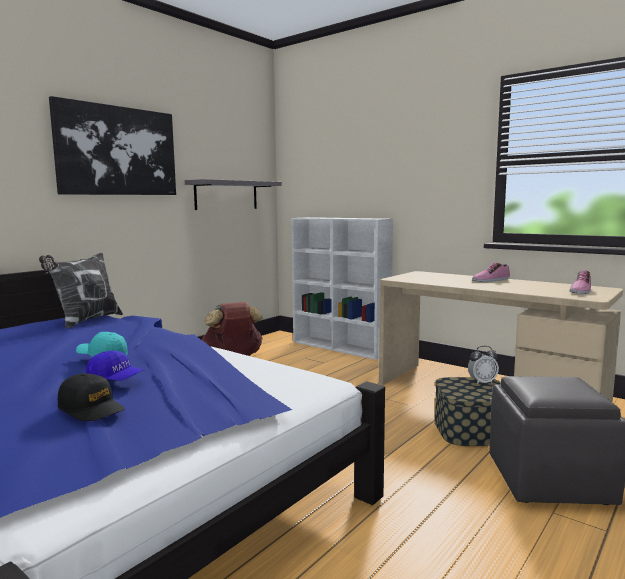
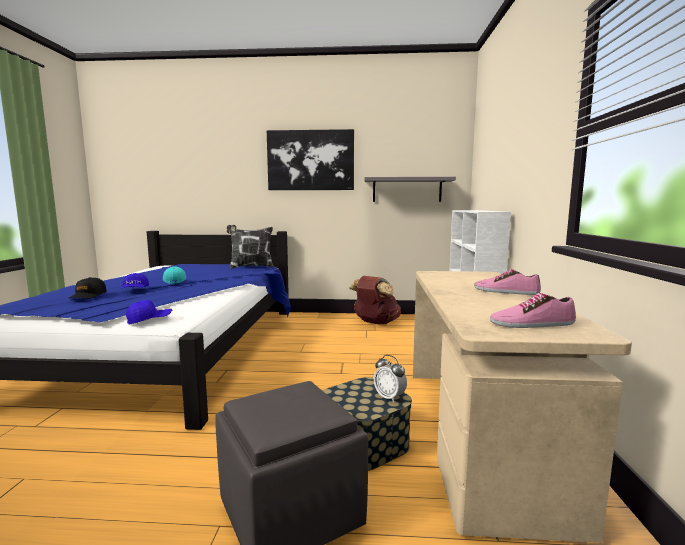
camera: 55 degrees right, 0 degrees up
(301, 391) = (150, 320): none -> blue cap

